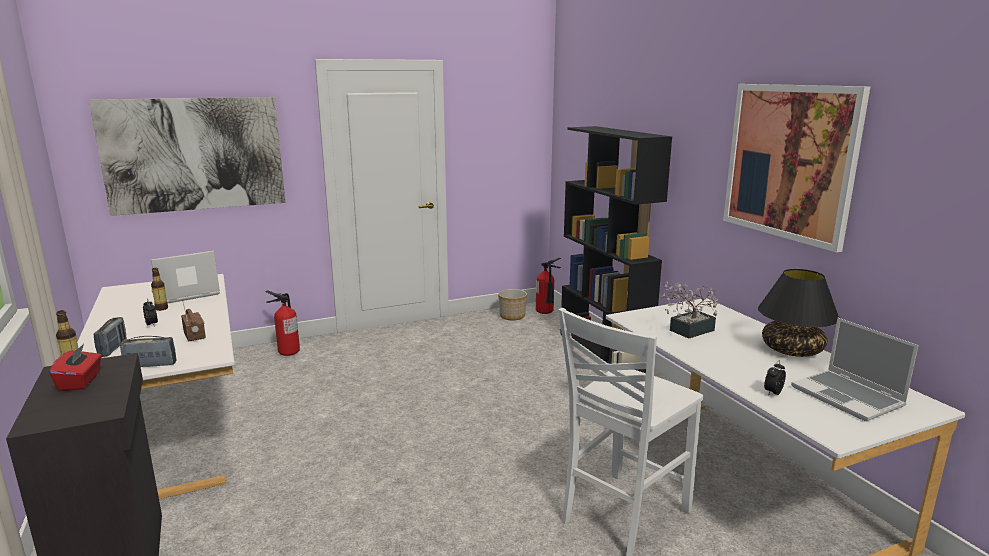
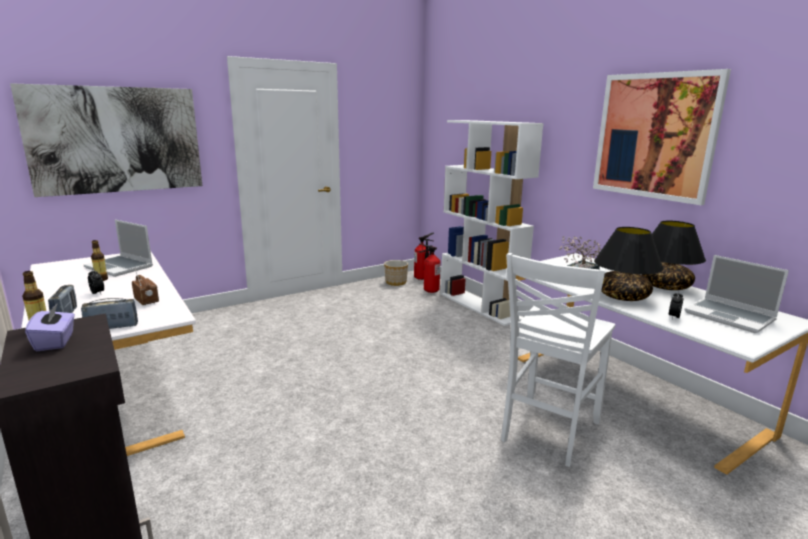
camera: 10 degrees left, 0 degrees up
(80, 382) = (55, 342): red tissue box -> purple tissue box
(185, 294) = (120, 267): laptop -> laptop turned 105 degrees counterclockwise
(289, 352) = (210, 320): fire extinguisher -> fire extinguisher (430, 290)
(604, 352) = (481, 306): black bookcase -> white bookcase
(726, 361) = (623, 297): none -> black table lamp

